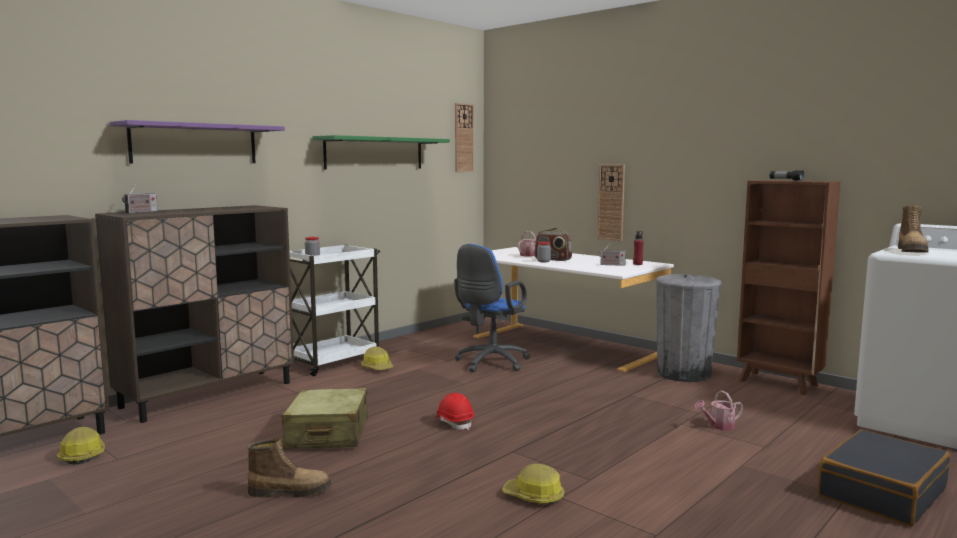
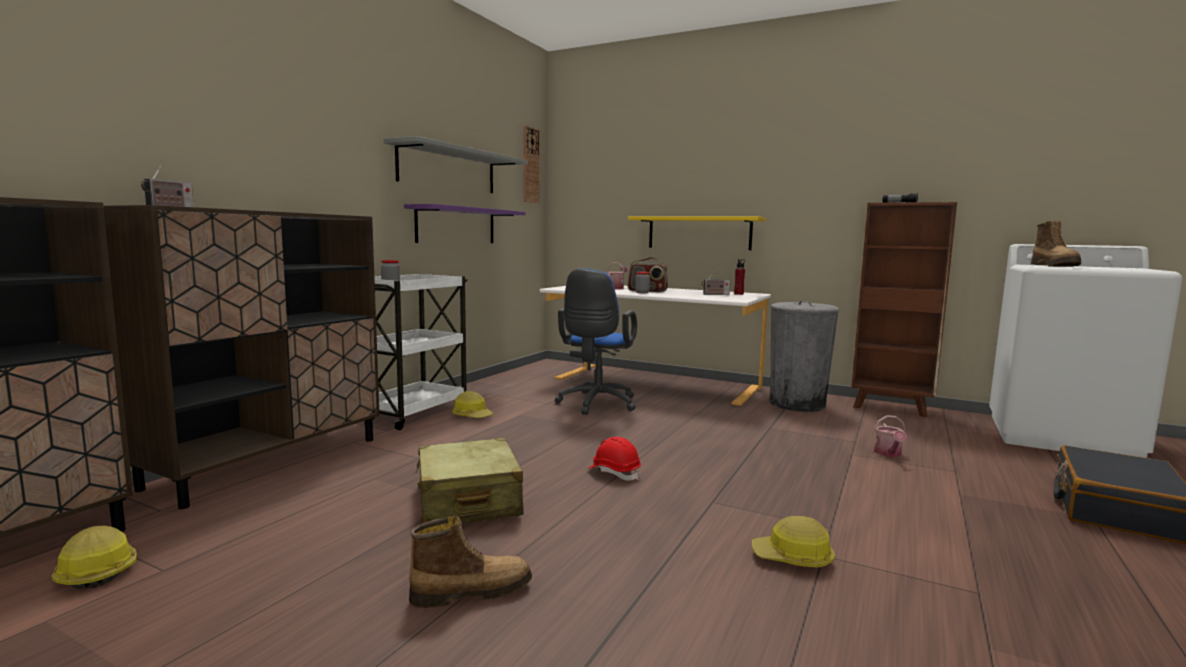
camera: 15 degrees left, 0 degrees up
(195, 144) = (240, 125): purple shelf -> purple shelf (456, 225)
(374, 153) = (448, 169): green shelf -> grey shelf
(611, 202) = (699, 233): wall clock -> yellow shelf
(718, 426) = (889, 454): watering can -> watering can turned 45 degrees counterclockwise

